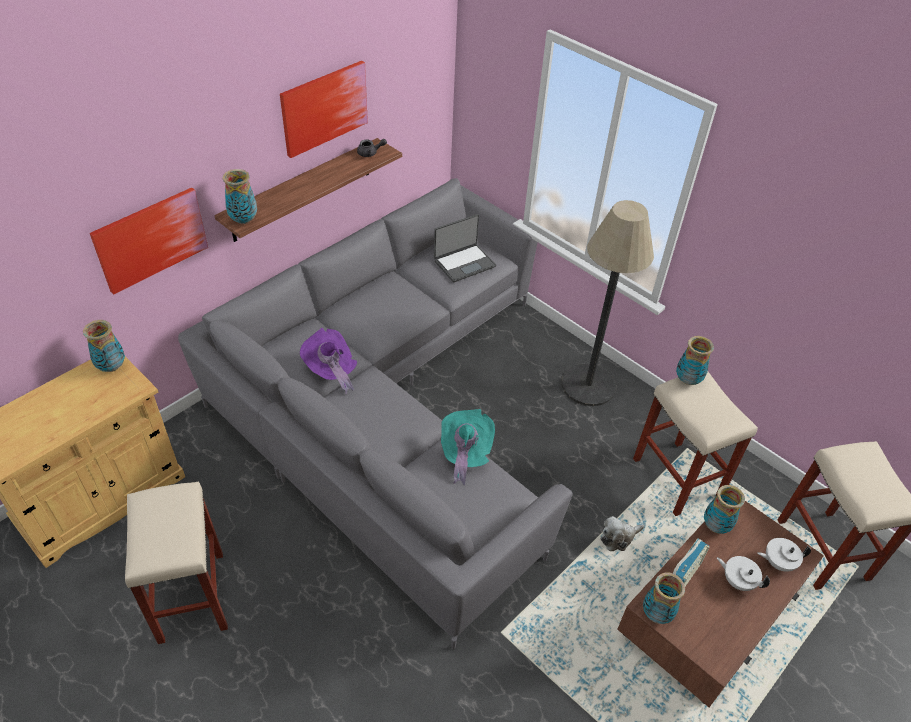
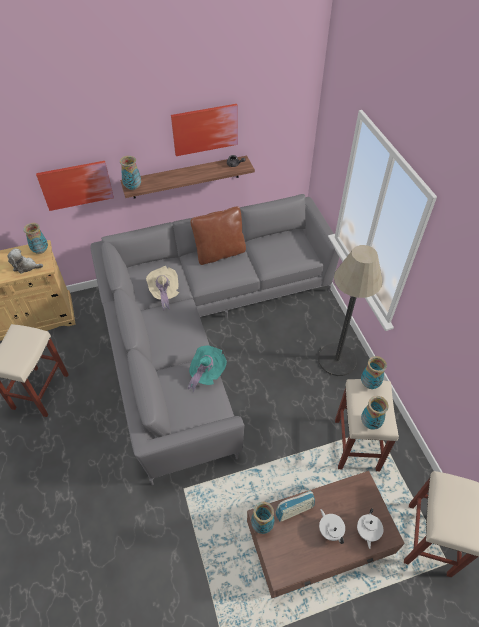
camera: 30 degrees right, 5 degrees up
(331, 371) = (164, 293): purple hat -> beige hat
(374, 292) = (220, 253): none -> brown pillow
(464, 263) = (286, 252): laptop -> none
(618, 538) = (291, 466): plush toy -> plush toy (26, 266)
(715, 526) = (341, 488): vase -> vase (370, 423)
(777, 562) = (367, 532): white teapot -> white teapot turned 105 degrees counterclockwise

